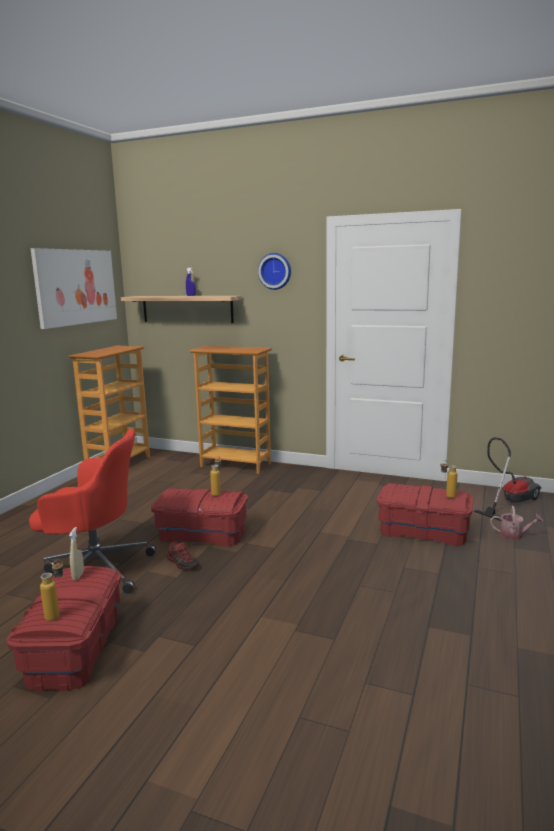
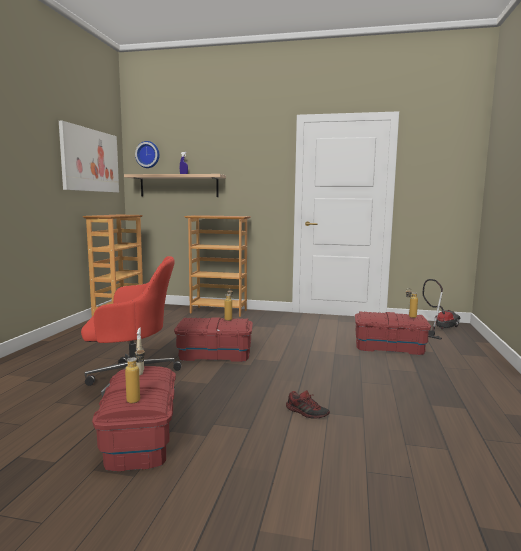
camera: 10 degrees left, 5 degrees down
(183, 563) = (208, 374): shoe -> shoe (307, 412)
(275, 271) = (254, 156): wall clock -> wall clock (148, 154)
(514, 535) = (456, 347): watering can -> none

